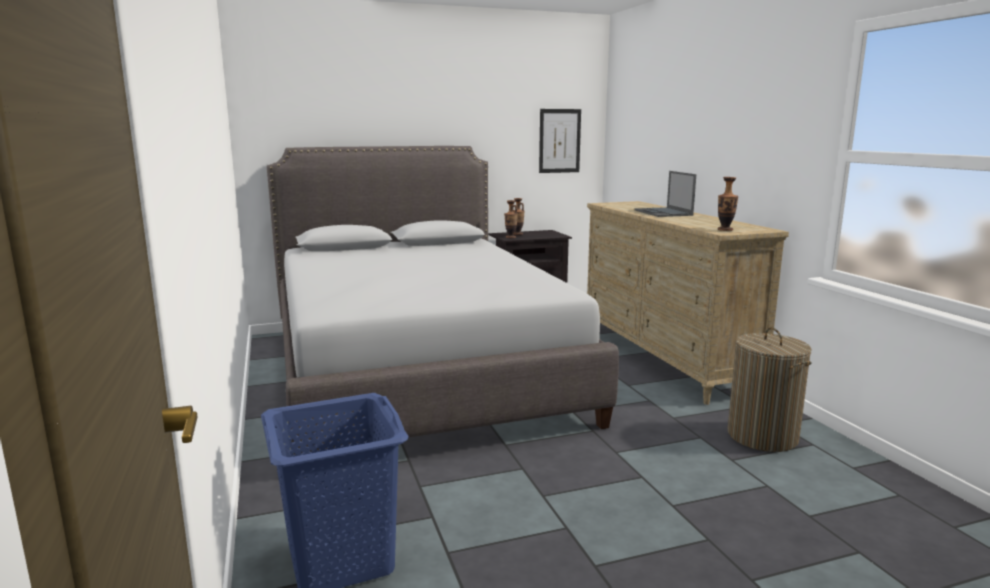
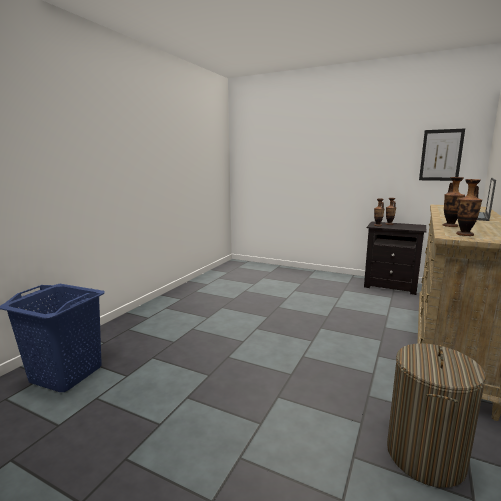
camera: 45 degrees right, 0 degrees up
(418, 372) = (264, 298): grey bed -> none
(689, 224) = (450, 226): none -> vase

